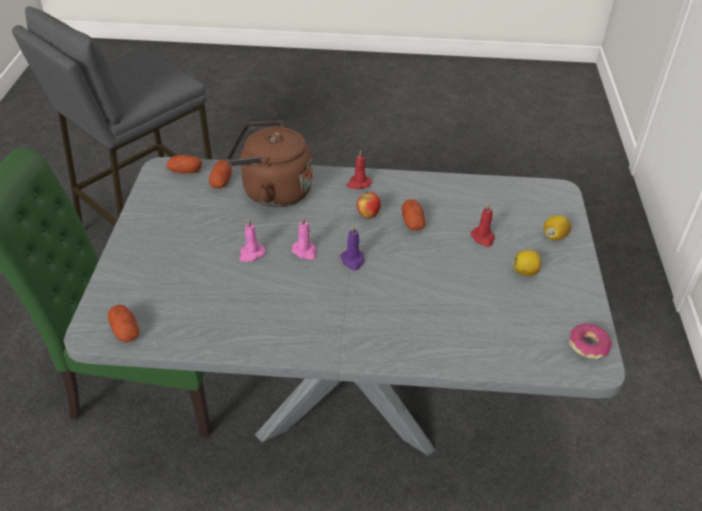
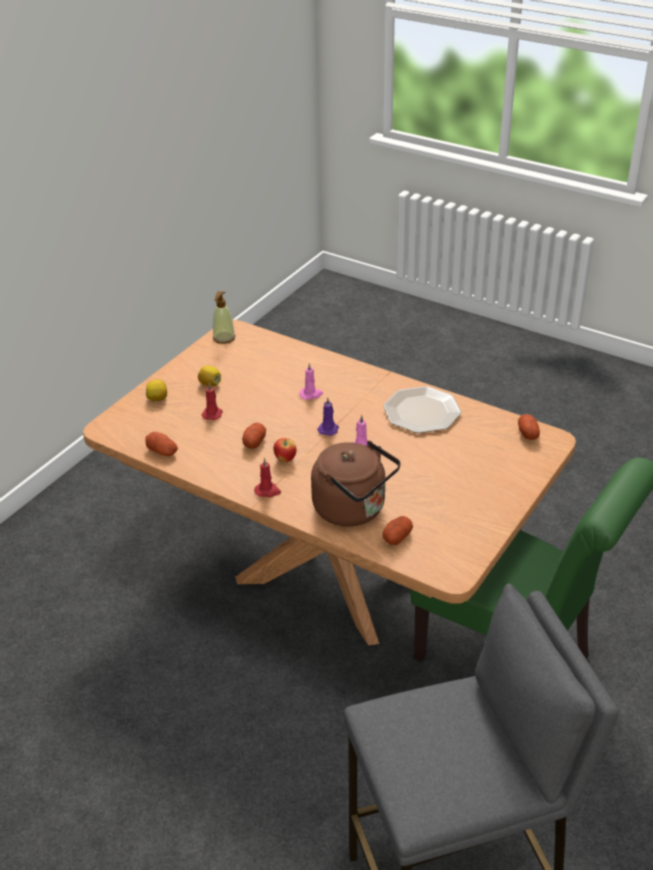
camera: 150 degrees left, 5 degrees down
(185, 171) = (429, 562): potato -> potato (162, 451)
(251, 254) = (406, 459): pink candle -> pink candle (311, 394)
(263, 318) = (422, 412): none -> plate
(347, 398) = (330, 580): grey dining table -> brown dining table
(588, 345) = (224, 338): donut -> soap dispenser

